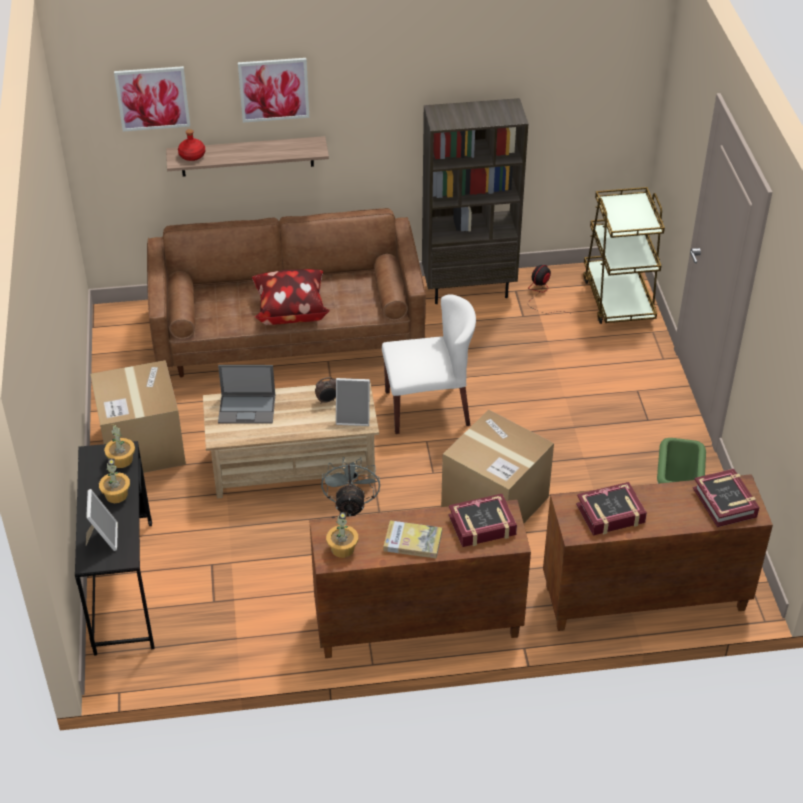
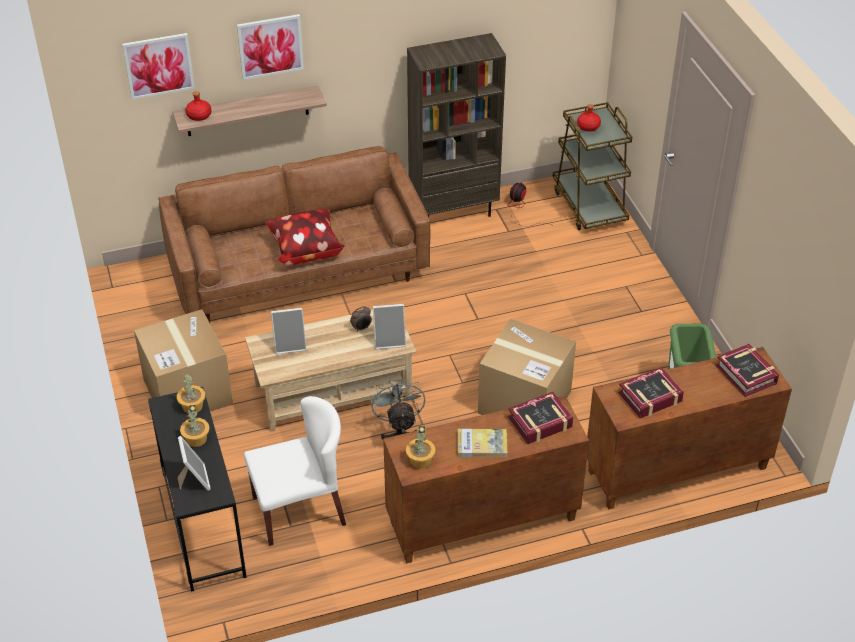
camera: 10 degrees left, 0 degrees up
(247, 409) = (290, 345): laptop -> picture frame
(428, 407) = (443, 324): white chair -> white chair (299, 510)
(620, 211) = (588, 126): none -> red bottle

